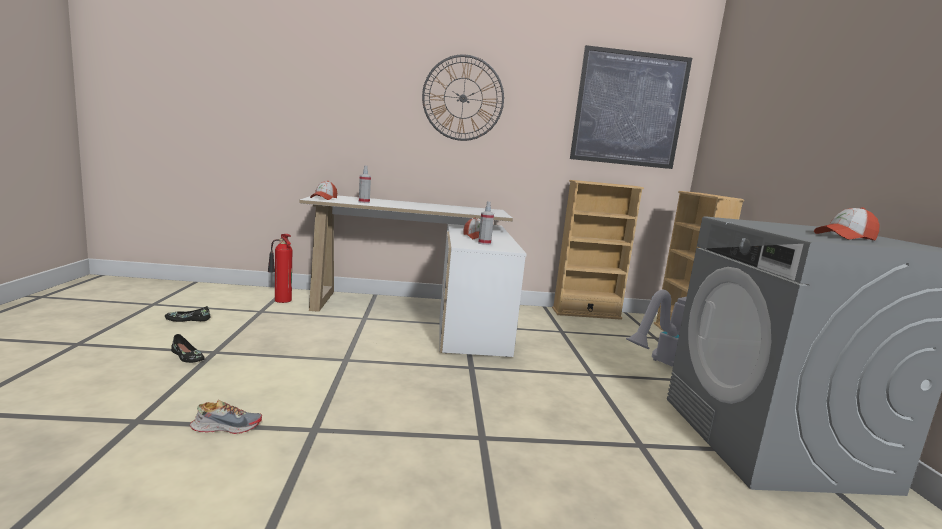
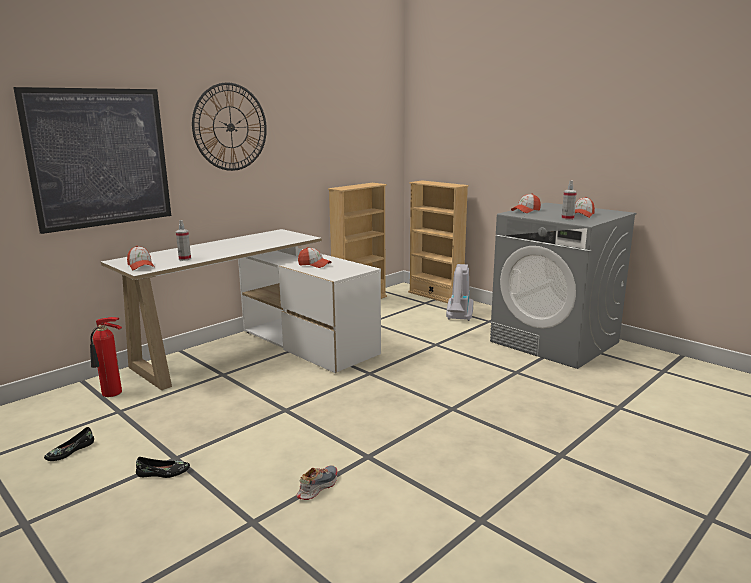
camera: 40 degrees left, 5 degrees up
(484, 243) = (337, 269): spray bottle -> spray bottle (567, 219)
(629, 109) = (358, 117): picture -> picture (100, 158)
(759, 222) = (526, 211): none -> cap

